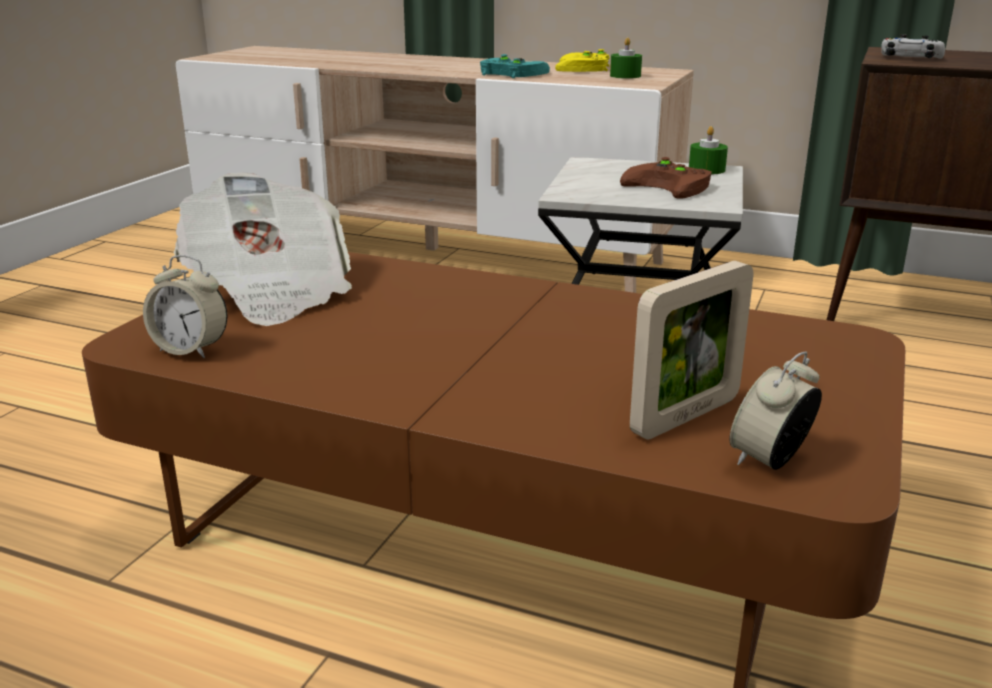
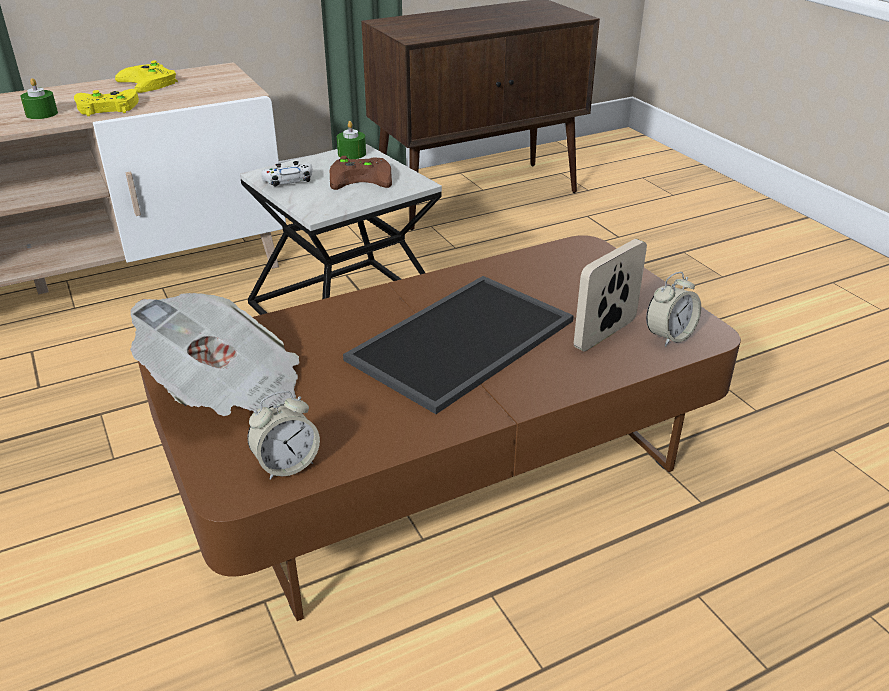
camera: 50 degrees left, 10 degrees up
(509, 73) = (105, 107): turquoise game controller -> yellow game controller
(514, 349) = (463, 342): none -> tray
(625, 76) = (206, 84): green candle -> green candle (42, 114)
(685, 416) = (605, 334): picture frame -> picture frame turned 135 degrees counterclockwise
(770, 460) = (669, 336): alarm clock -> alarm clock turned 120 degrees counterclockwise
(910, 58) = (417, 31): white game controller -> white game controller (289, 181)

